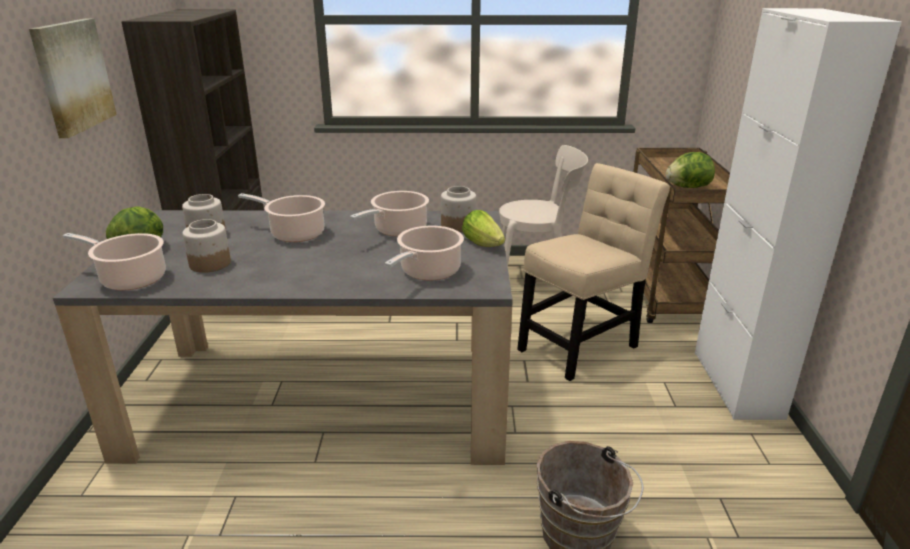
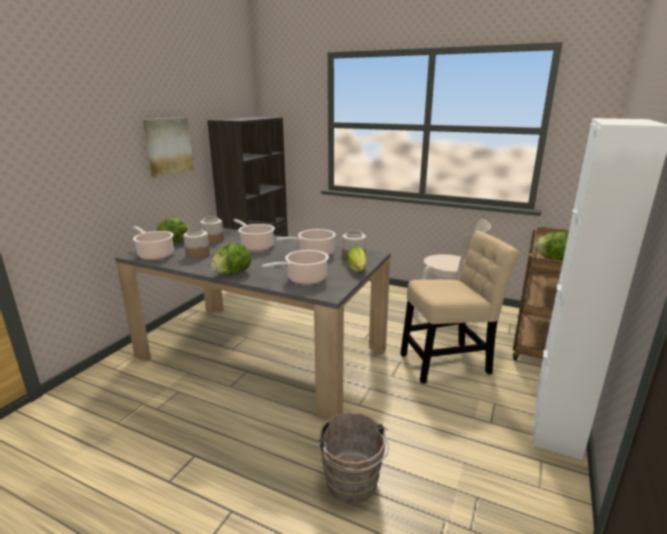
camera: 25 degrees right, 5 degrees down
(307, 285) = (232, 273): none -> lettuce

